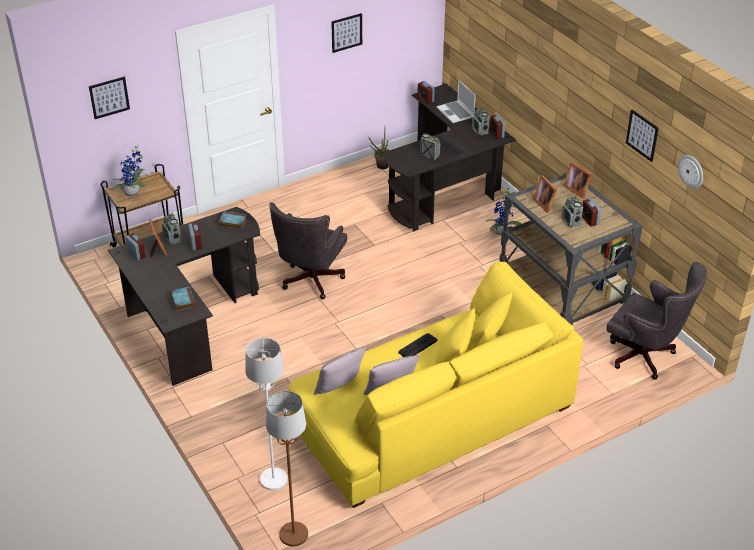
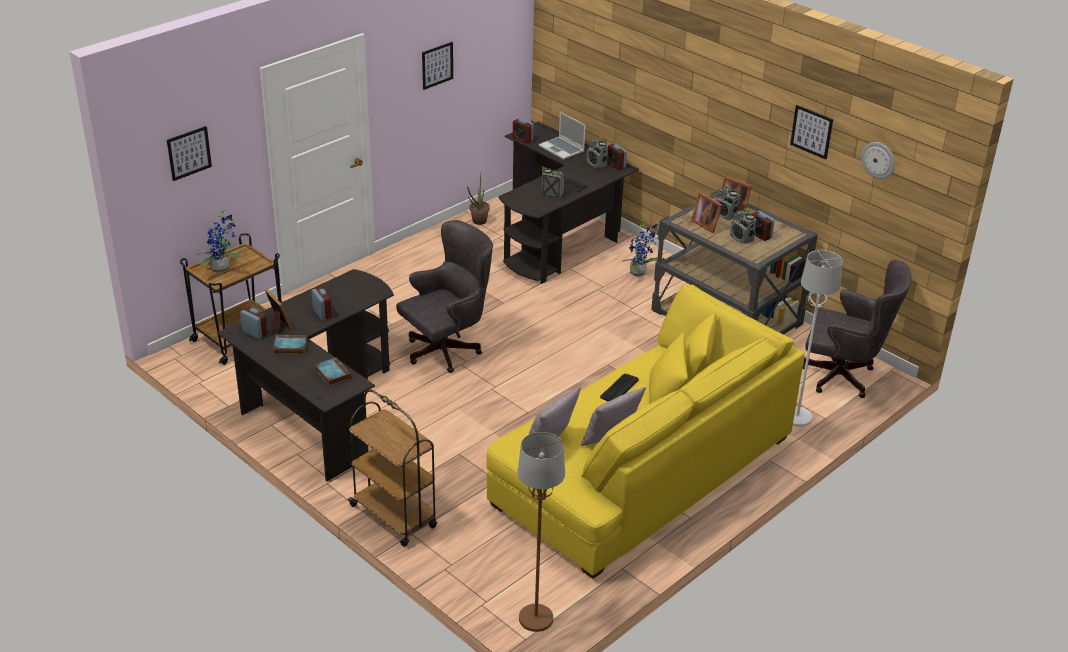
camera: 15 degrees left, 5 degrees down
(172, 239) = (292, 311): radio -> radio (725, 215)
(213, 426) = (394, 518): none -> brown cart
(232, 222) = (355, 285): book -> book (289, 347)
(273, 480) = (488, 564): white floor lamp -> white floor lamp (797, 418)
(311, 282) = (447, 350): grey office chair -> grey office chair turned 135 degrees counterclockwise

